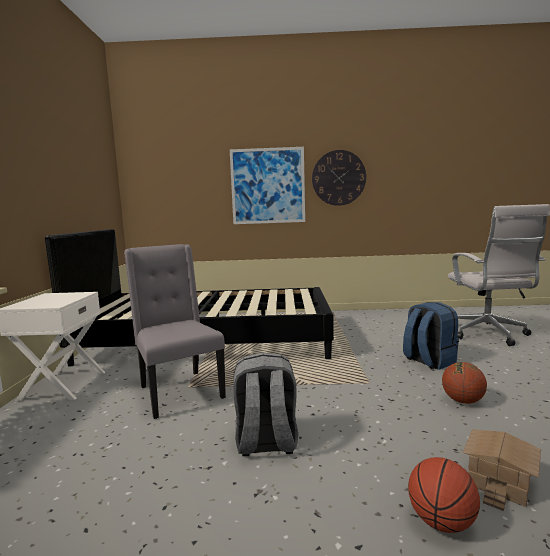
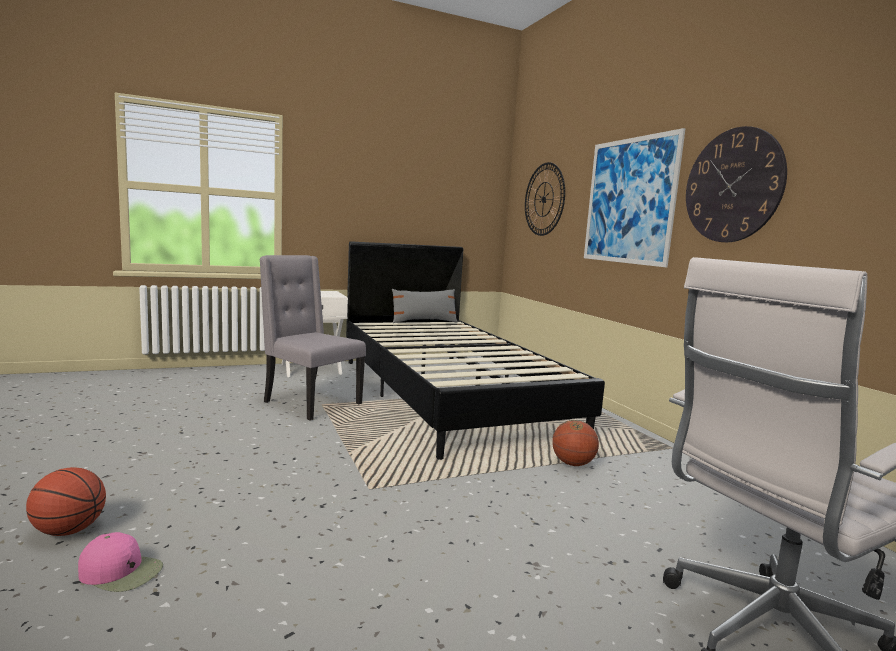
camera: 65 degrees right, 0 degrees up
(112, 301) = (424, 321): none -> grey pillow
(175, 185) = (544, 199): none -> wall clock
(179, 392) = (310, 403): grey chair -> grey chair turned 90 degrees counterclockwise
(266, 443) = (216, 447): grey backpack -> none
(428, 361) = (490, 539): blue backpack -> none
(462, 401) = (334, 563): basketball -> basketball (573, 464)
(497, 480) = (121, 571): toy house -> pink cap

